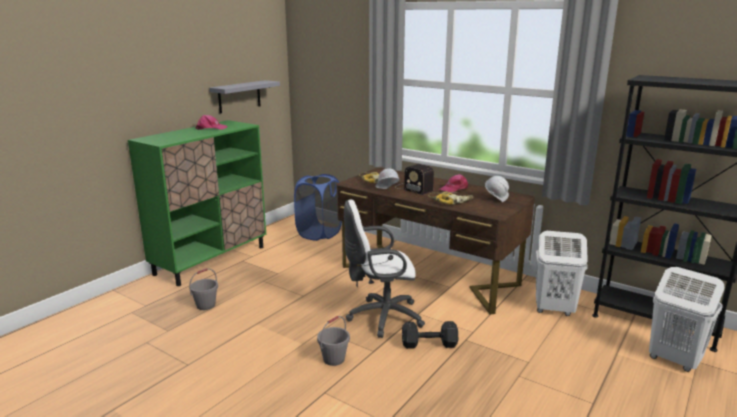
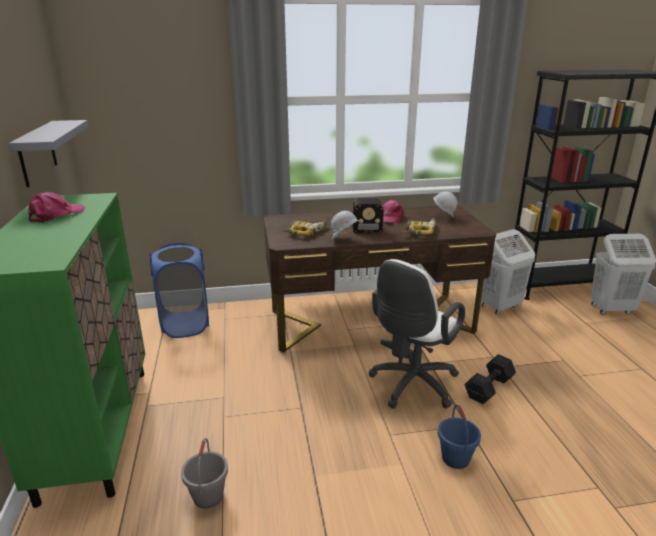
camera: 45 degrees left, 5 degrees up
(334, 359) = (455, 458): grey bucket -> blue bucket

